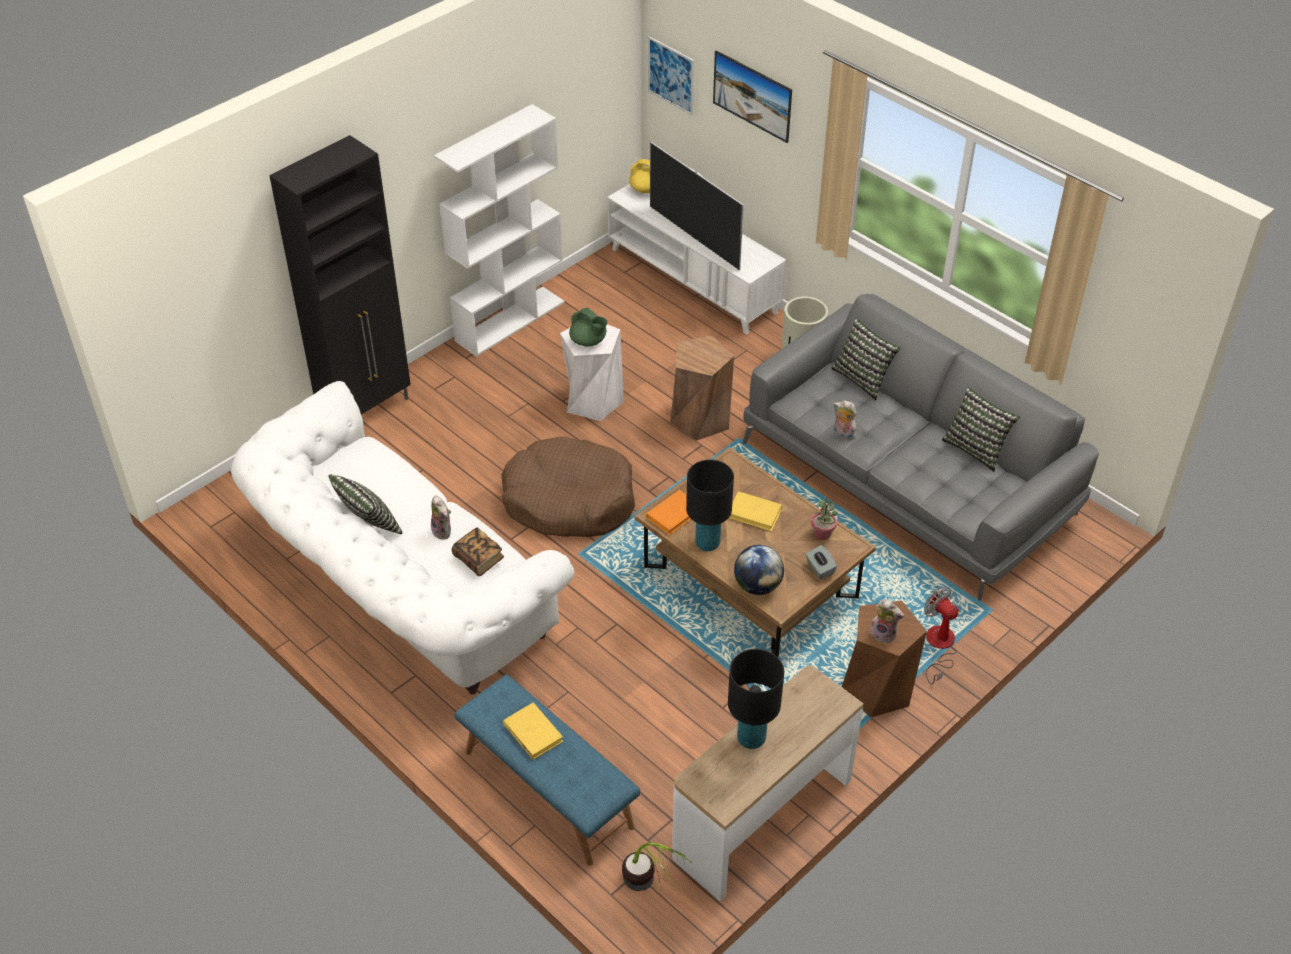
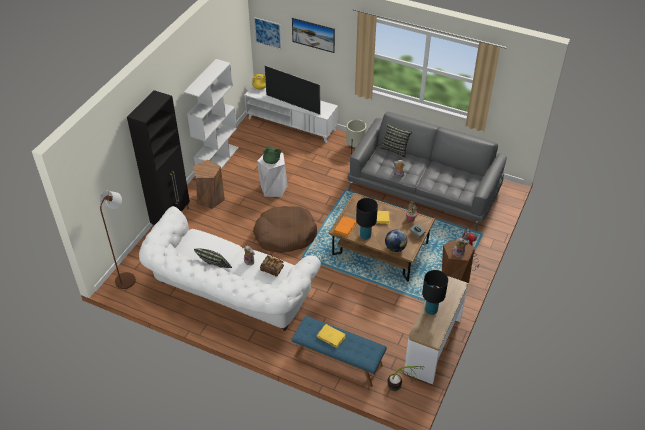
camera: 20 degrees left, 0 degrees up
(228, 503) = (127, 278): none -> brown floor lamp
(700, 419) = (325, 184): brown stool -> brown stool (210, 198)
(976, 448) = (455, 167): pillow -> none

